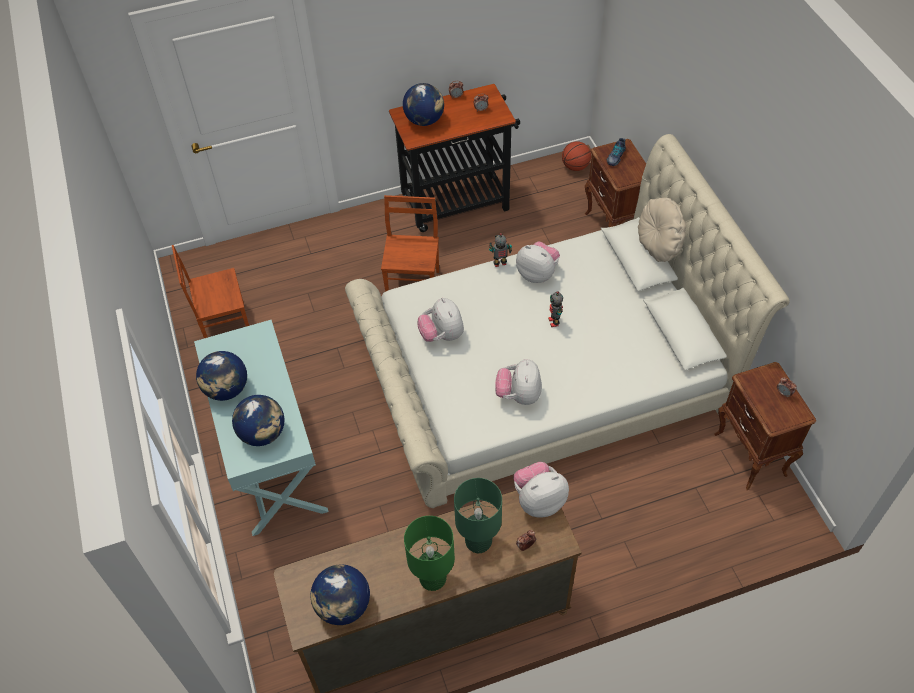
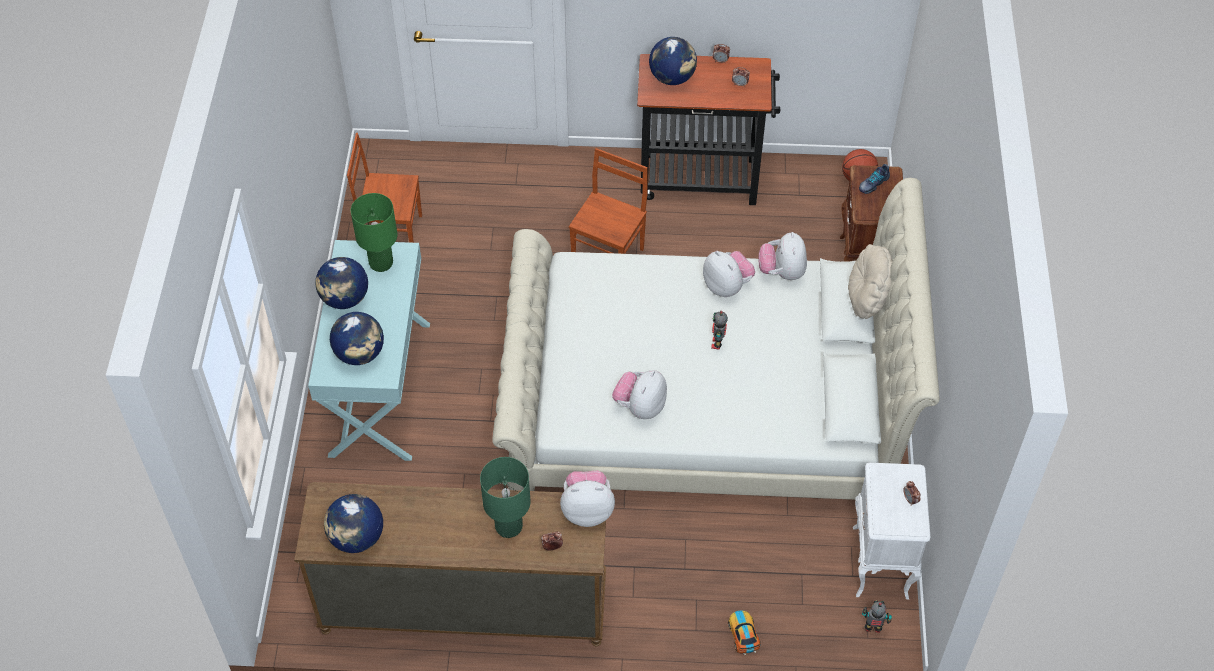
camera: 20 degrees right, 0 degrees up
(433, 579) = (450, 545): green table lamp -> green table lamp (382, 264)
(442, 335) = (593, 318): plush toy -> plush toy (782, 272)
(500, 264) = (692, 262): toy robot -> toy robot (872, 629)
(676, 556) = (743, 634): none -> toy car
(750, 455) = (880, 563): brown nightstand -> white nightstand

